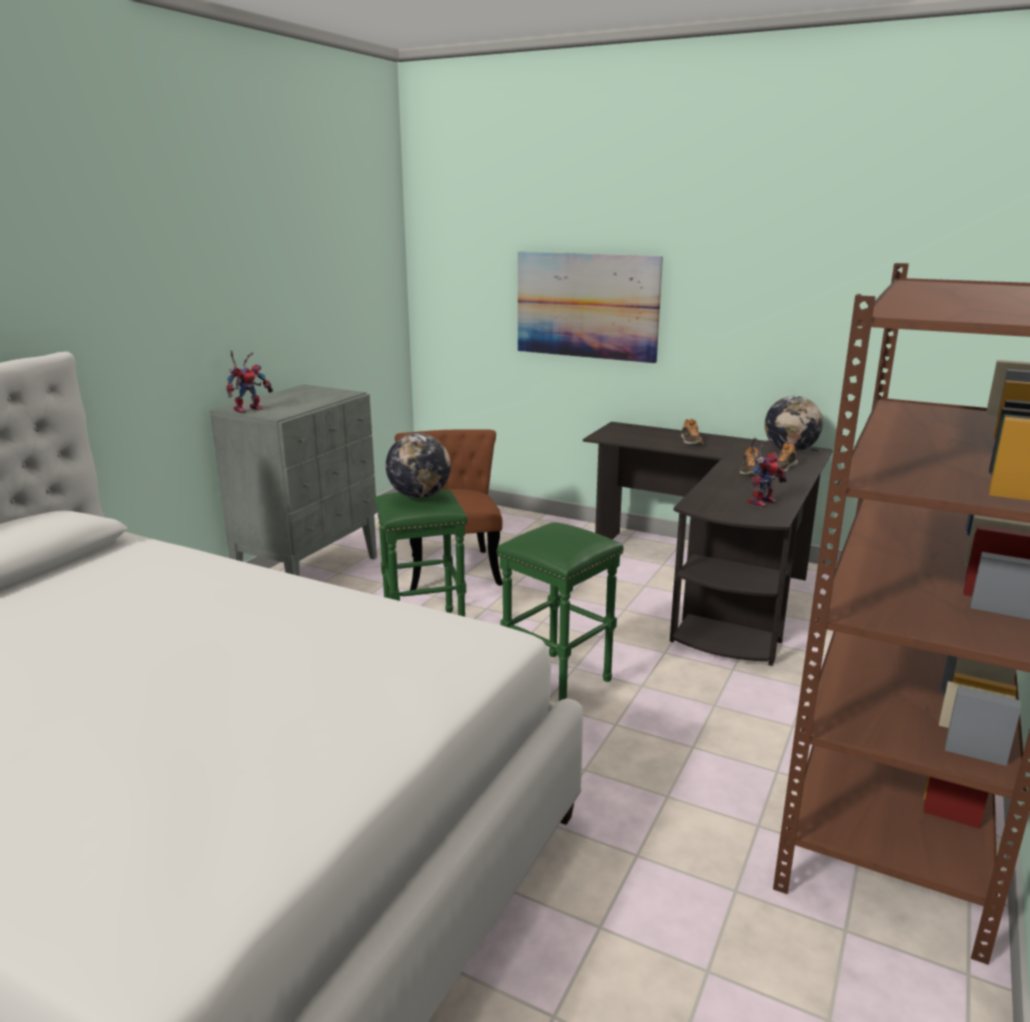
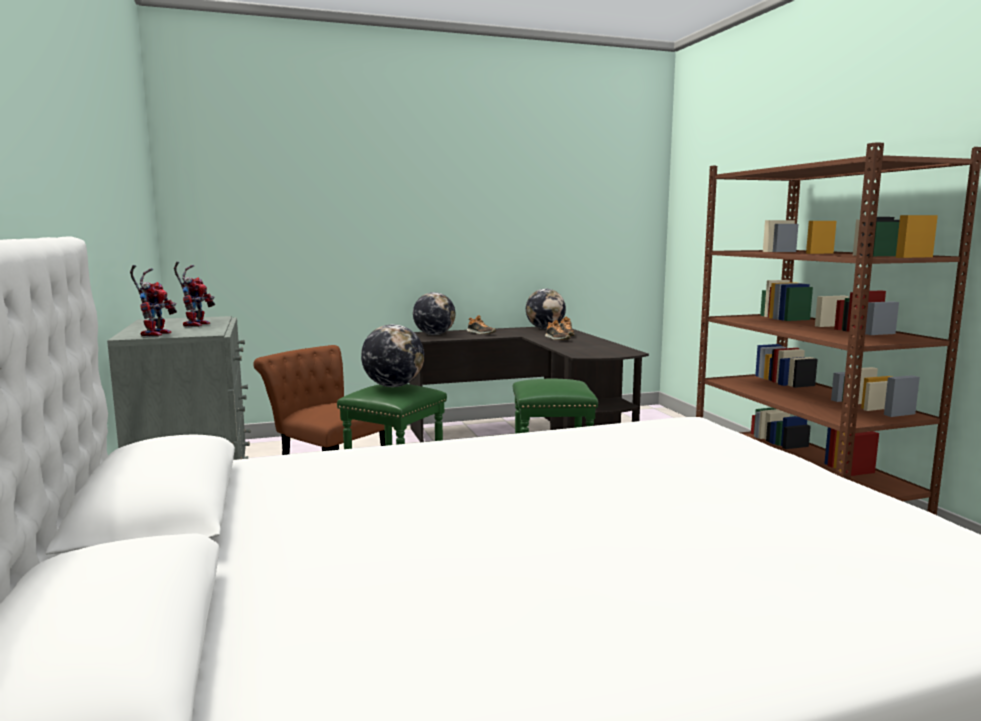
camera: 45 degrees left, 10 degrees down
(587, 305) = (363, 236): picture -> none
(637, 433) = (434, 334): none -> globe
(761, 501) = (604, 347): toy robot -> toy robot (195, 325)

